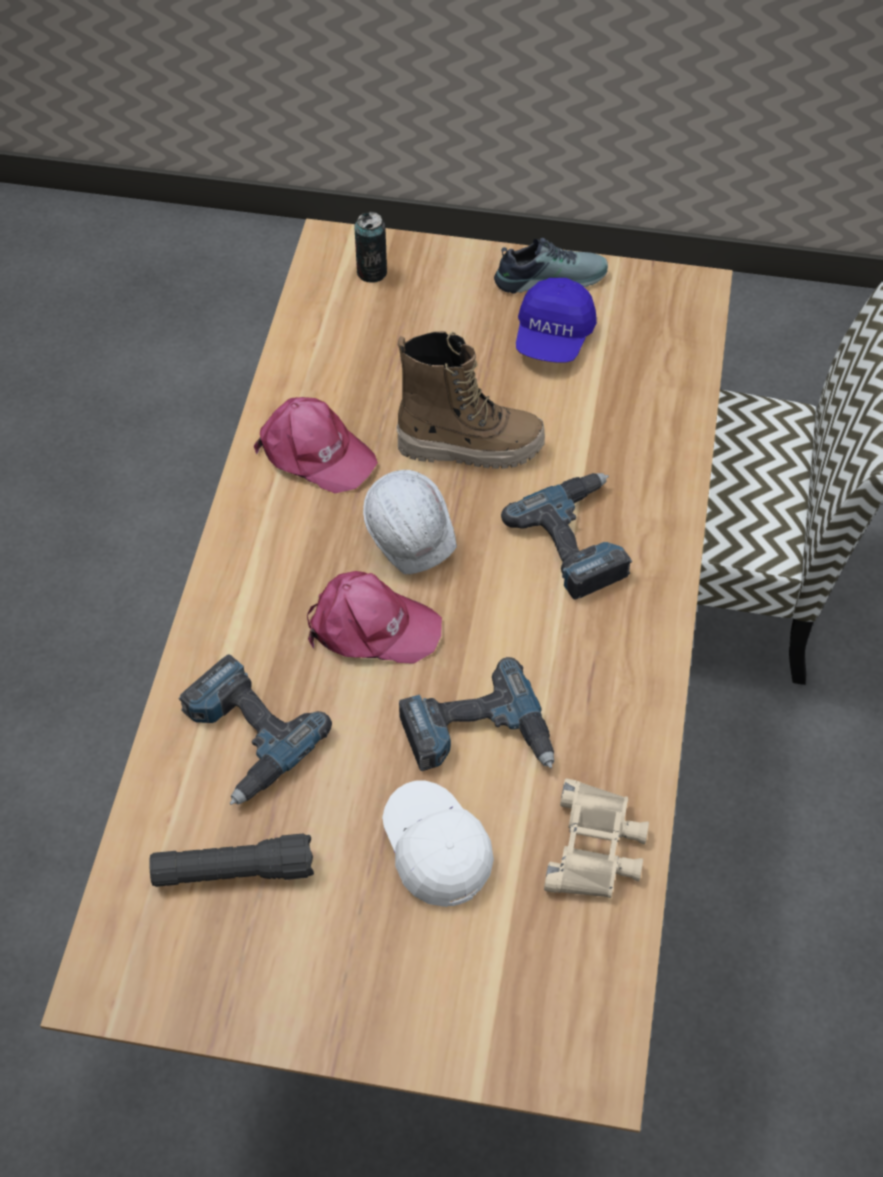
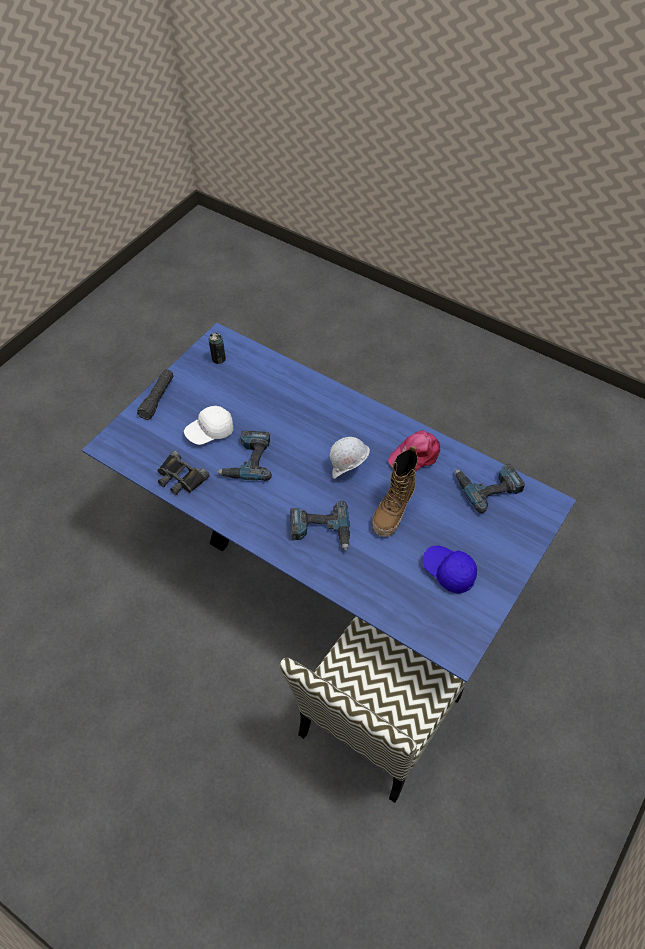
camera: 115 degrees right, 0 degrees up
(234, 872) = (237, 377): black flashlight -> black flashlight (157, 399)
(244, 737) = (288, 394): power drill -> power drill (488, 486)
(371, 627) = (315, 445): pink cap -> none
(372, 272) = (525, 513): can -> can (218, 359)
(435, 850) = (210, 432): white cap -> white cap turned 150 degrees clockwise
(441, 780) = (324, 560): brown dining table -> blue dining table
(549, 276) = (494, 588): shoe -> none
(596, 848) = (180, 478): beige binoculars -> black binoculars

